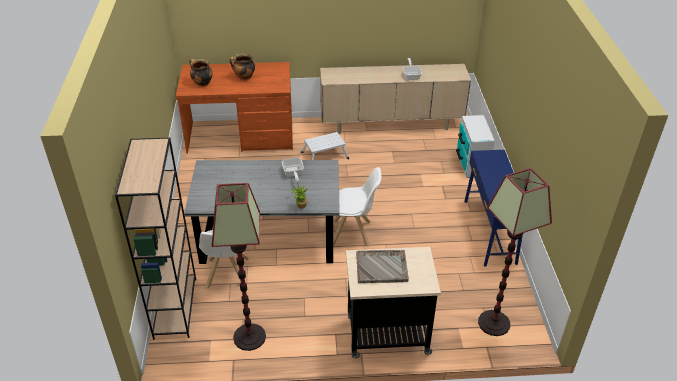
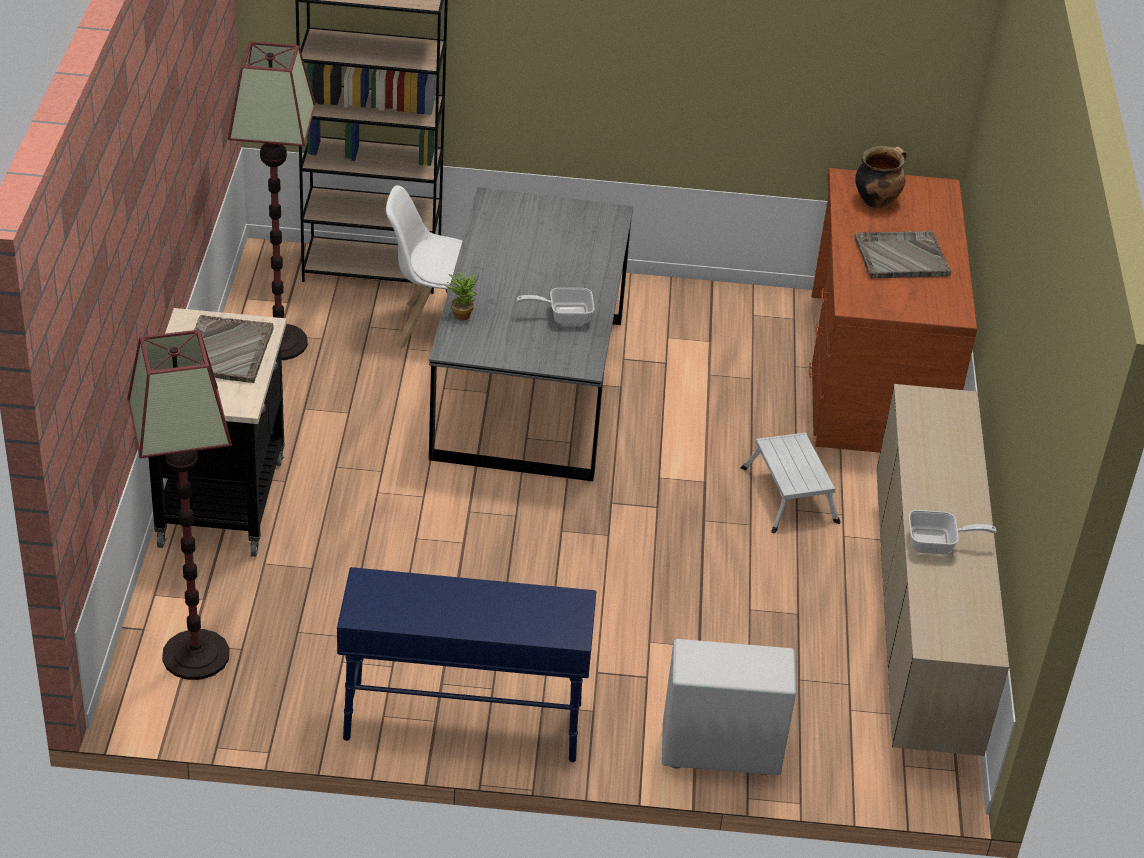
camera: 95 degrees right, 0 degrees up
(244, 77) = (900, 257): cooking pot -> grey tray
(353, 233) = (509, 501): white chair -> none

